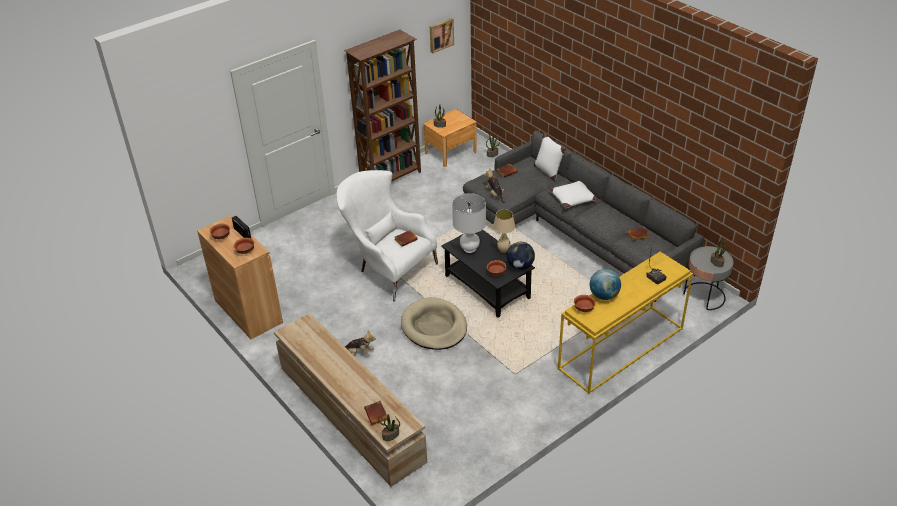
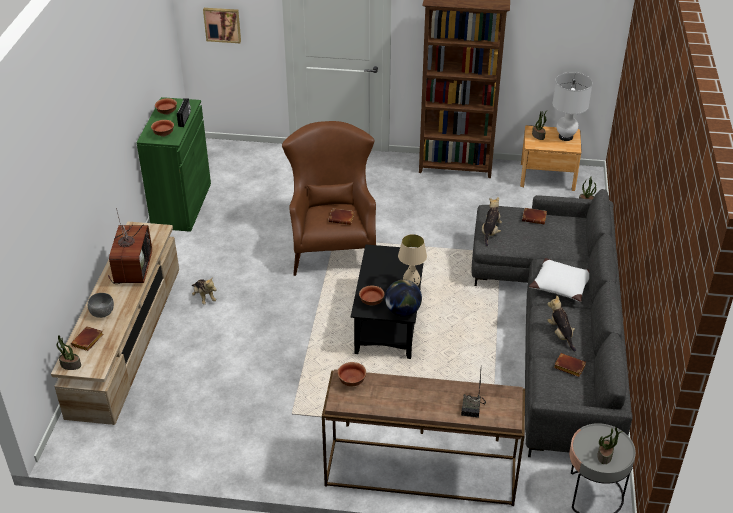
camera: 45 degrees right, 0 degrees up
(248, 311) = (181, 205): brown cabinet -> green cabinet
(329, 355) = (132, 268): none -> television
(357, 393) = (103, 313): none -> grey bowl
(387, 268) = (332, 243): white armchair -> brown armchair
(434, 326) = (291, 320): beige dog bed -> none
(441, 35) = (576, 26): picture -> picture (222, 24)
(469, 250) = (381, 265): white table lamp -> white table lamp (565, 137)
(548, 171) = (580, 243): white pillow -> none
(604, 295) = (391, 384): globe -> none
(609, 223) = (560, 334): none -> plush toy
(621, 349) = (419, 473): yellow console table -> brown console table

